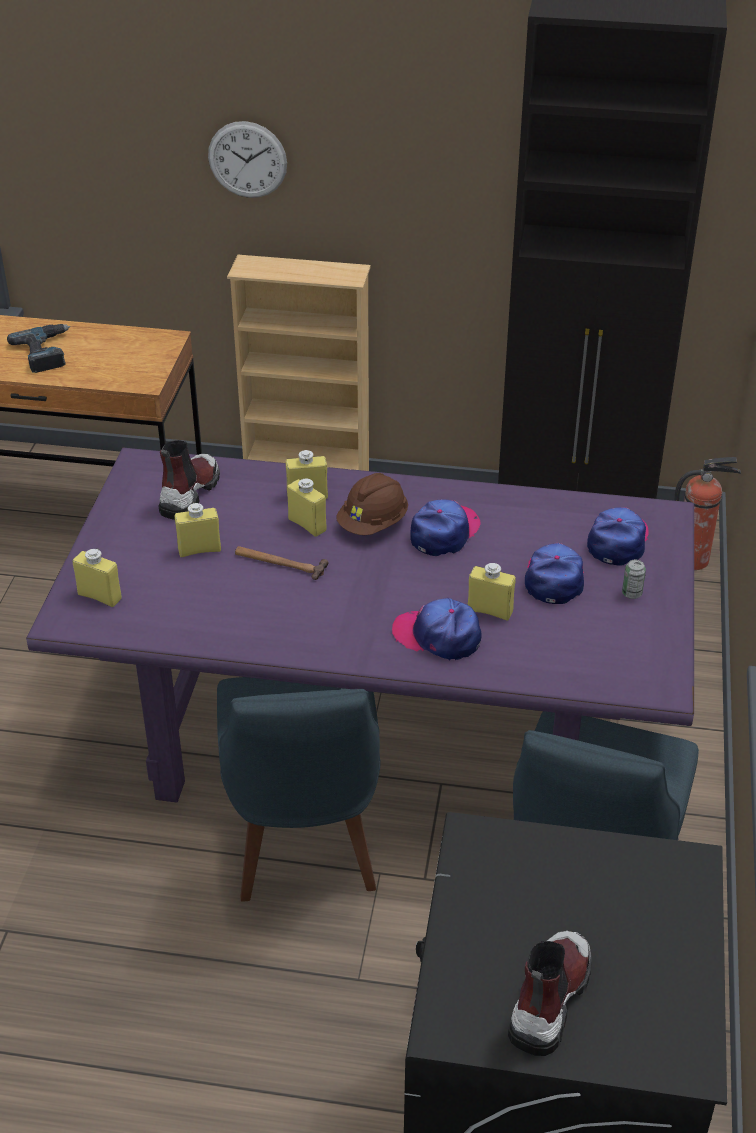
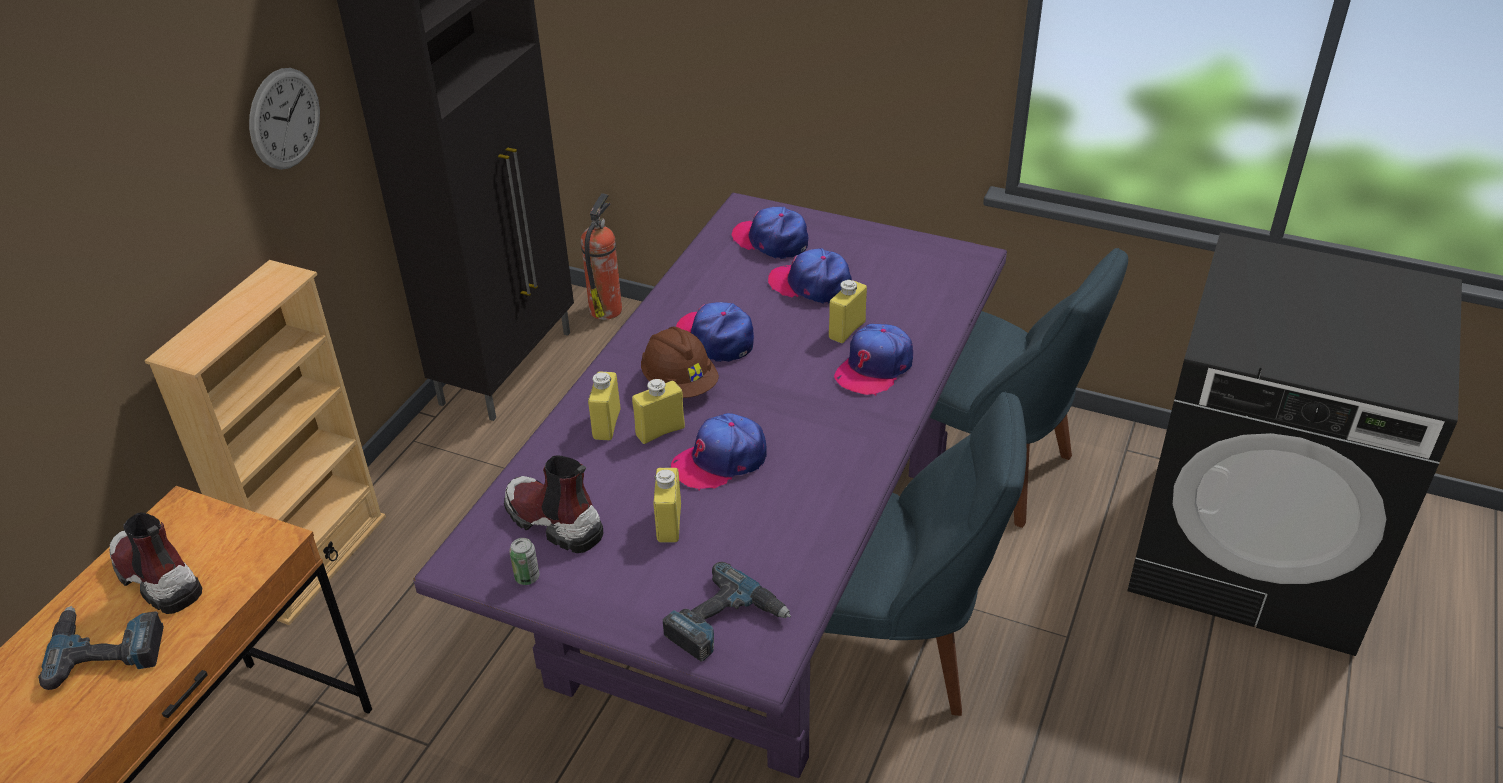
camera: 75 degrees left, 0 degrees up
(99, 596) = (725, 623): yellow bottle -> power drill
(247, 159) = (102, 230): wall clock -> wall clock (285, 119)
(280, 563) = (720, 460): hammer -> cap
(549, 998) = (1385, 338): boot -> boot (156, 578)
(631, 593) = (848, 248): can -> can (527, 577)

